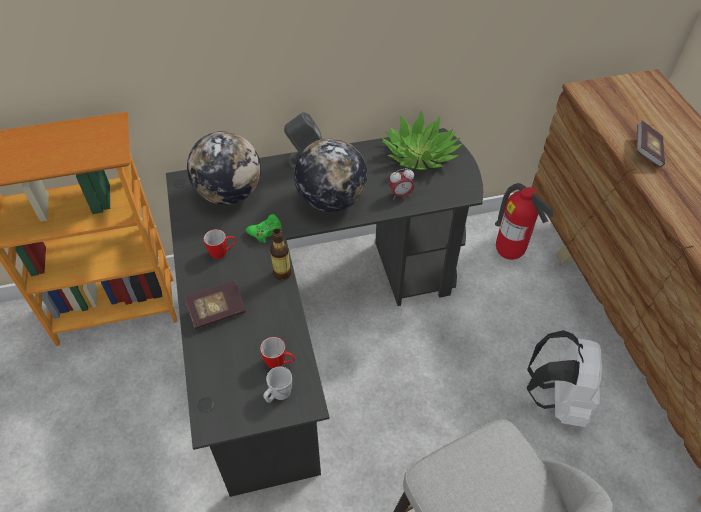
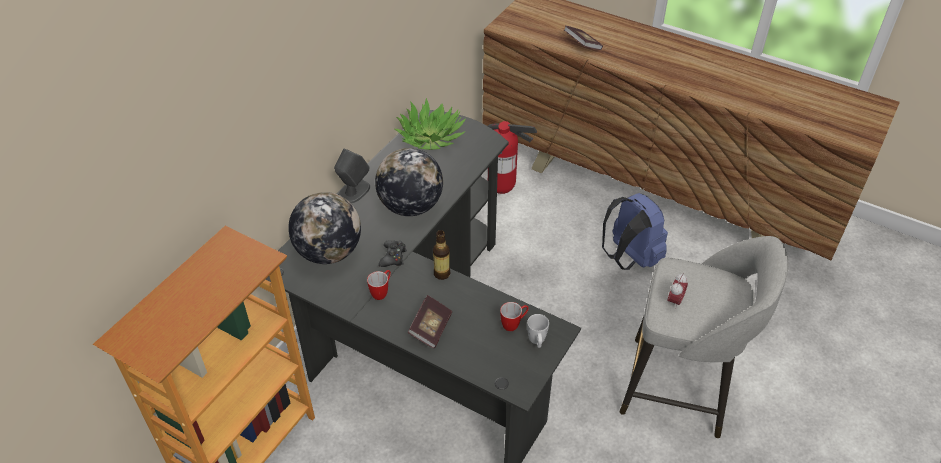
camera: 45 degrees left, 5 degrees down
(266, 231) = (393, 257): green game controller -> black game controller
(400, 195) = (452, 171): alarm clock -> alarm clock (674, 301)
(558, 399) = (629, 258): white backpack -> blue backpack

